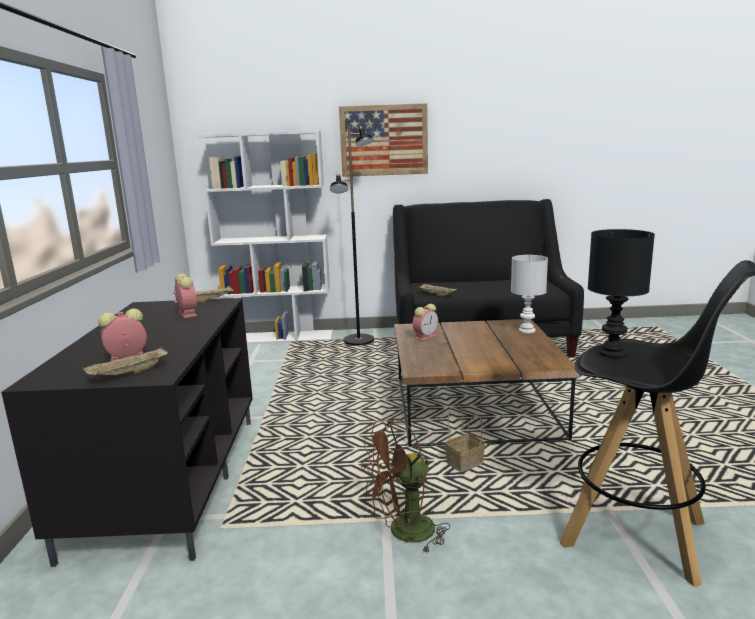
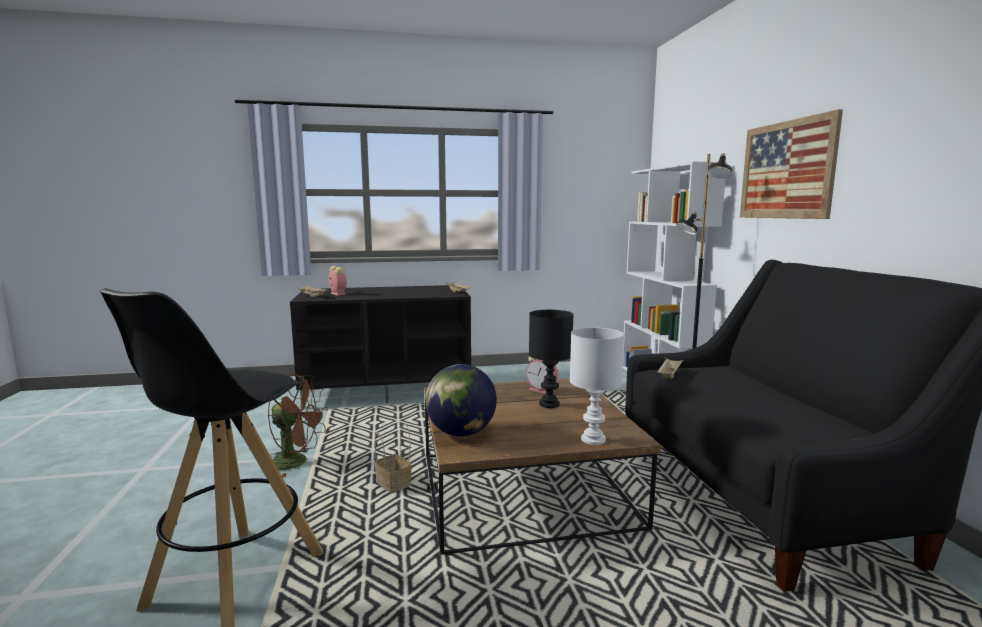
camera: 80 degrees right, 5 degrees down
(187, 314) = (426, 292): alarm clock -> none
(403, 533) = (297, 462): brown fan -> brown fan turned 135 degrees clockwise
(522, 363) = (460, 433): none -> globe
(611, 353) = (248, 374): black table lamp -> black table lamp (549, 404)

